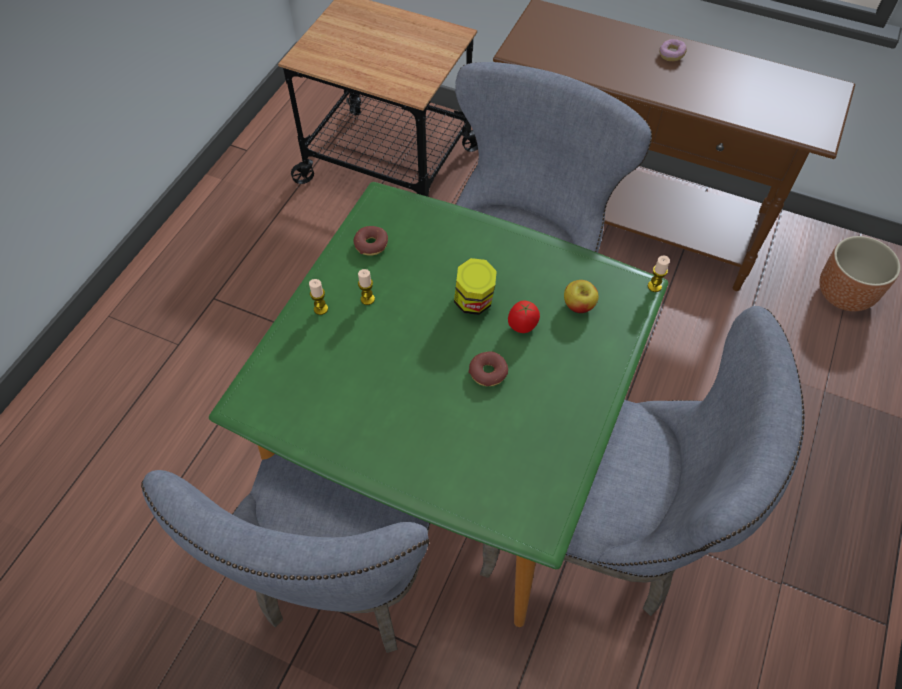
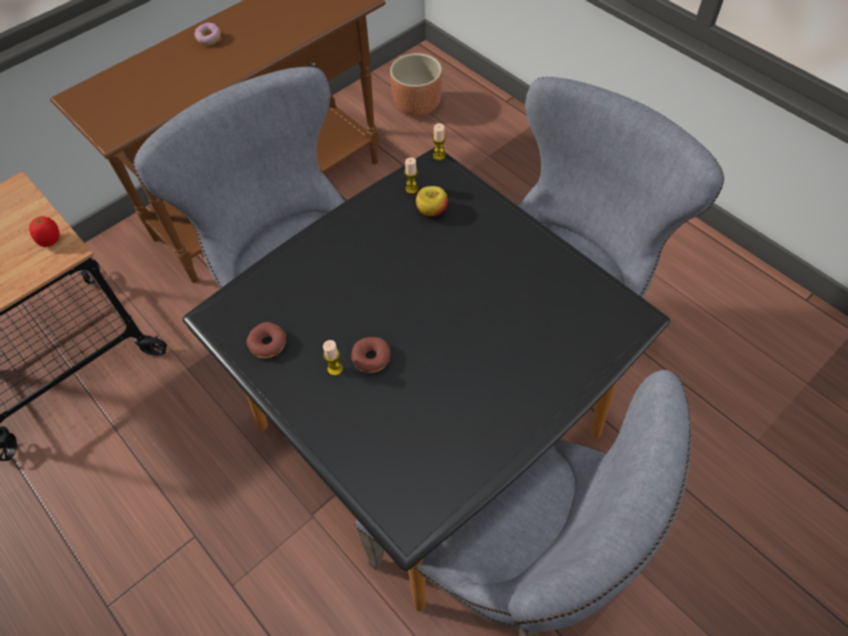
camera: 65 degrees left, 0 degrees up
(321, 309) = (324, 415): candle -> candle (411, 189)
(452, 460) = (429, 429): green dining table -> black dining table
(474, 303) = (388, 283): jar -> none
(488, 372) = (469, 300): donut -> donut (371, 358)
(522, 326) = (433, 257): tomato -> tomato (51, 240)

